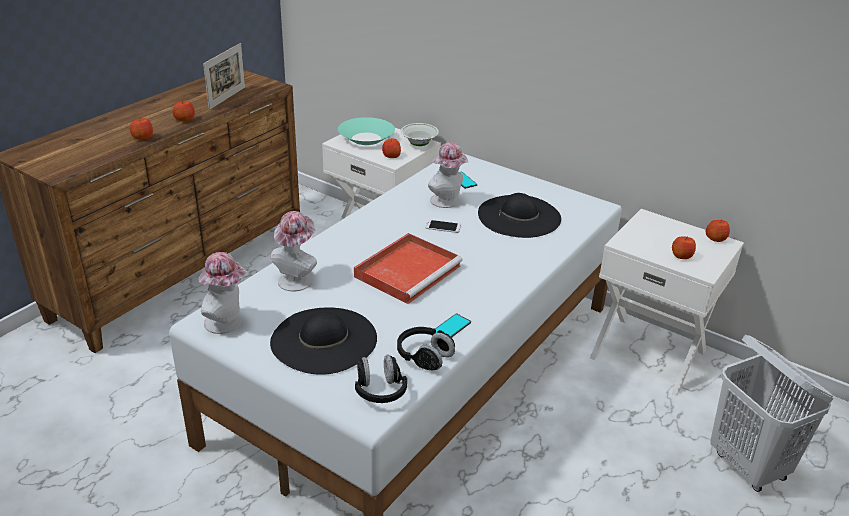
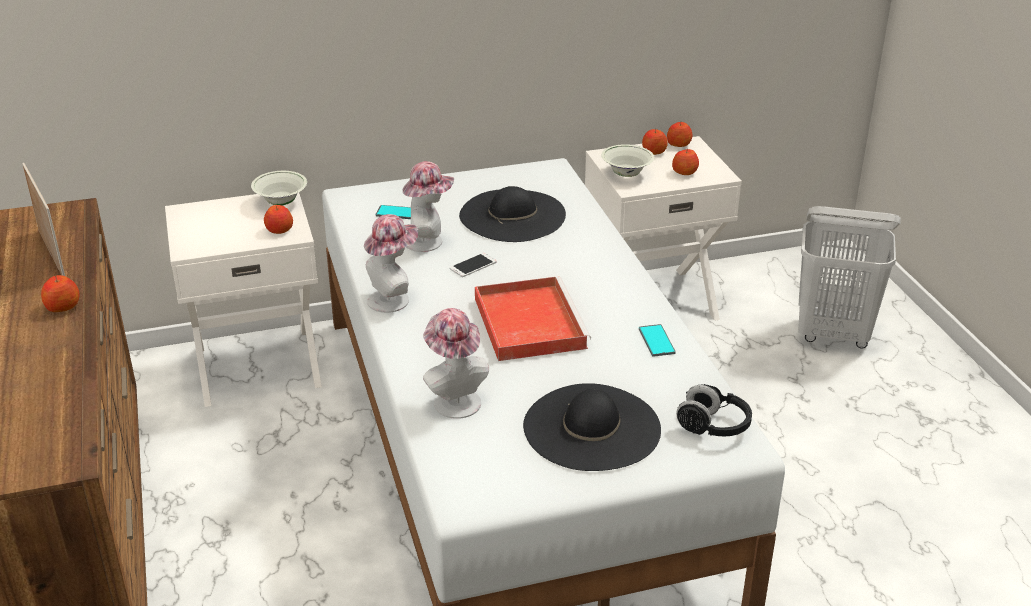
camera: 50 degrees left, 0 degrees up
(143, 137) = (66, 357): apple -> apple (653, 152)
(227, 323) = (484, 483): hat -> hat (393, 299)
(366, 138) = (211, 228): turquoise bowl -> none
(424, 357) = (687, 377): black headphones -> none
(637, 234) = (626, 174): none -> white bowl

